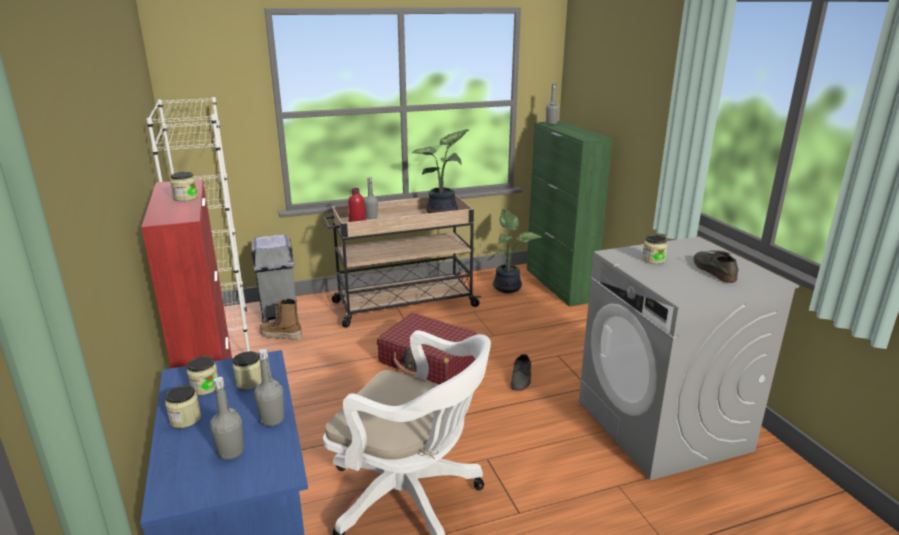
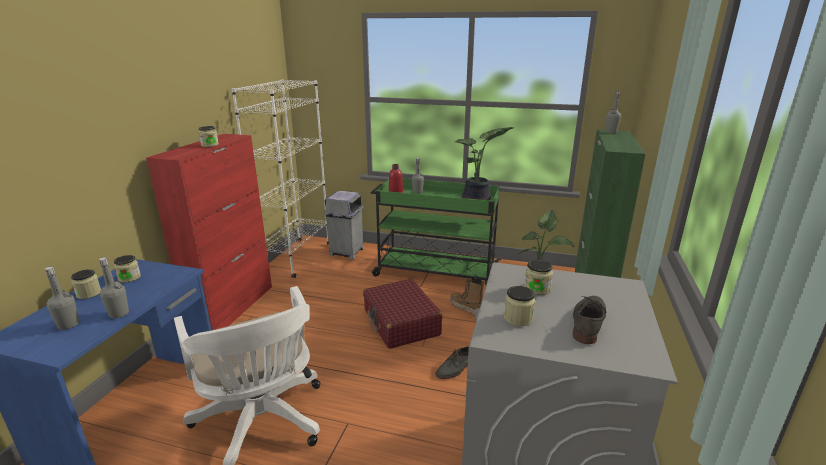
camera: 35 degrees right, 0 degrees up
(249, 382) = (152, 284): jar -> jar (518, 318)
(281, 336) = (329, 268): boot -> boot (466, 308)
(403, 304) = (434, 272): beige cart -> green cart

